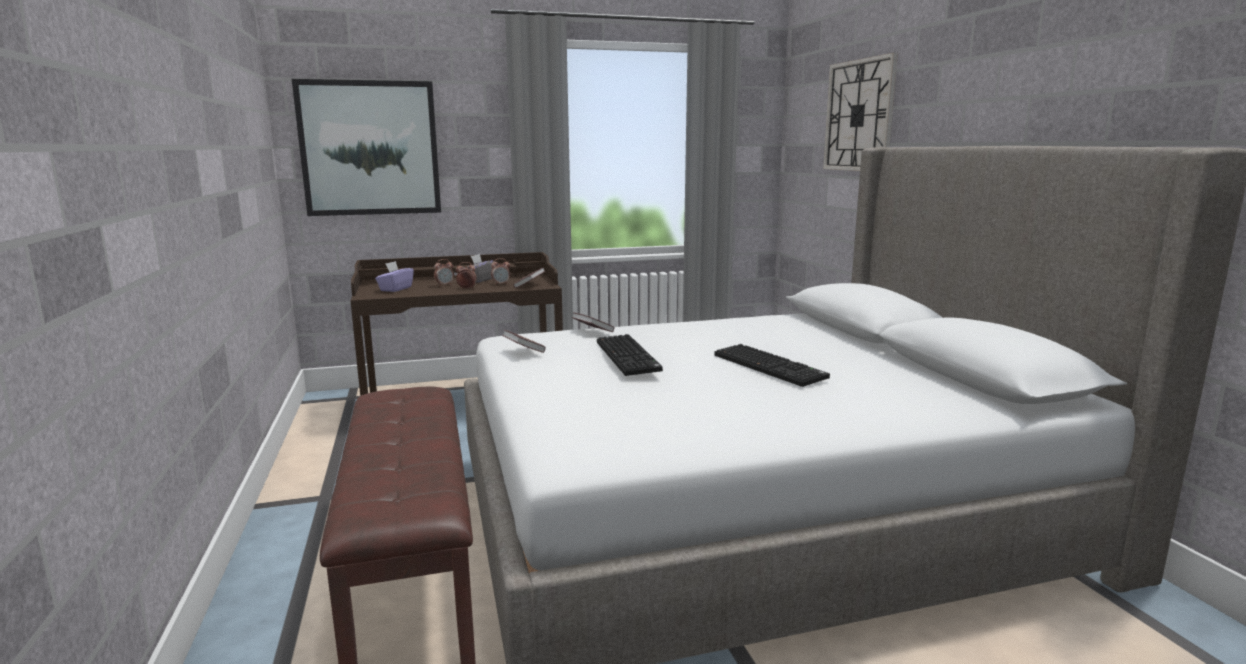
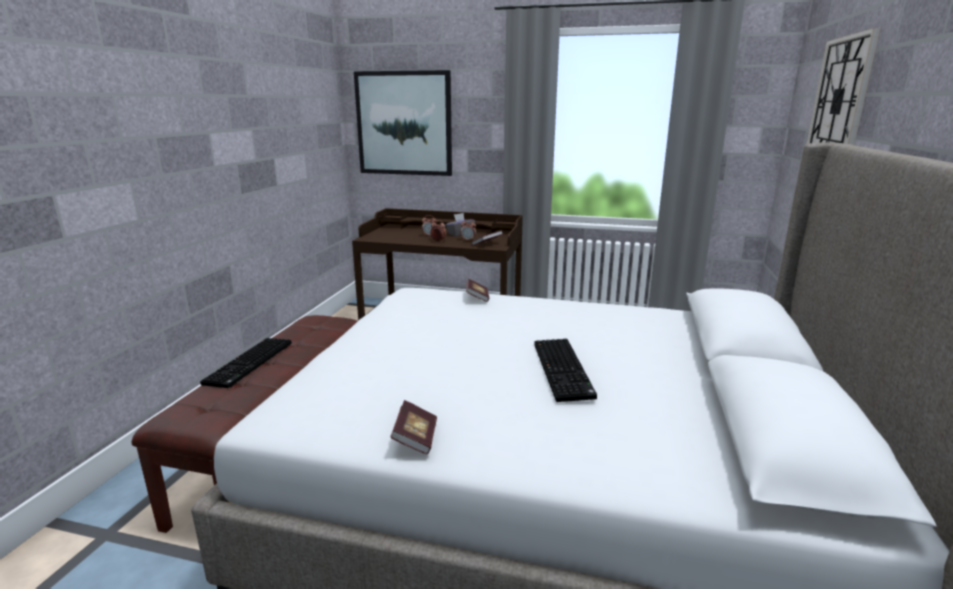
camera: 30 degrees right, 5 degrees up
(395, 289) = (393, 234): purple tissue box -> none
(523, 351) = (398, 307): book -> book (415, 438)
(629, 356) = (458, 330): keyboard -> keyboard (250, 363)

